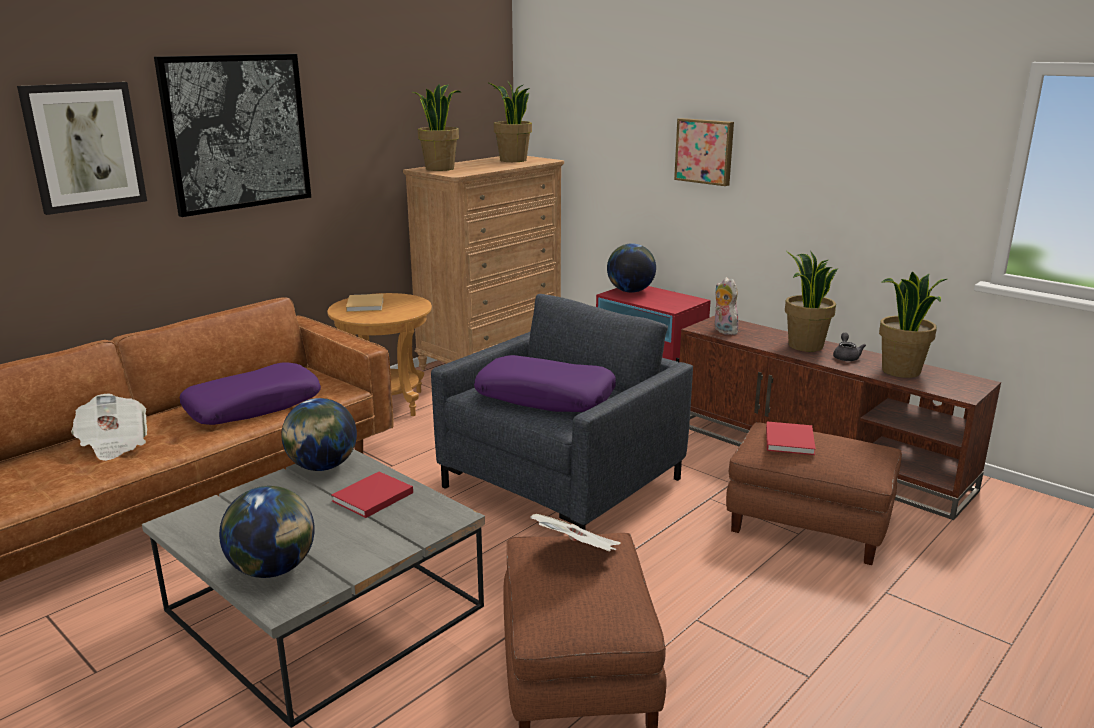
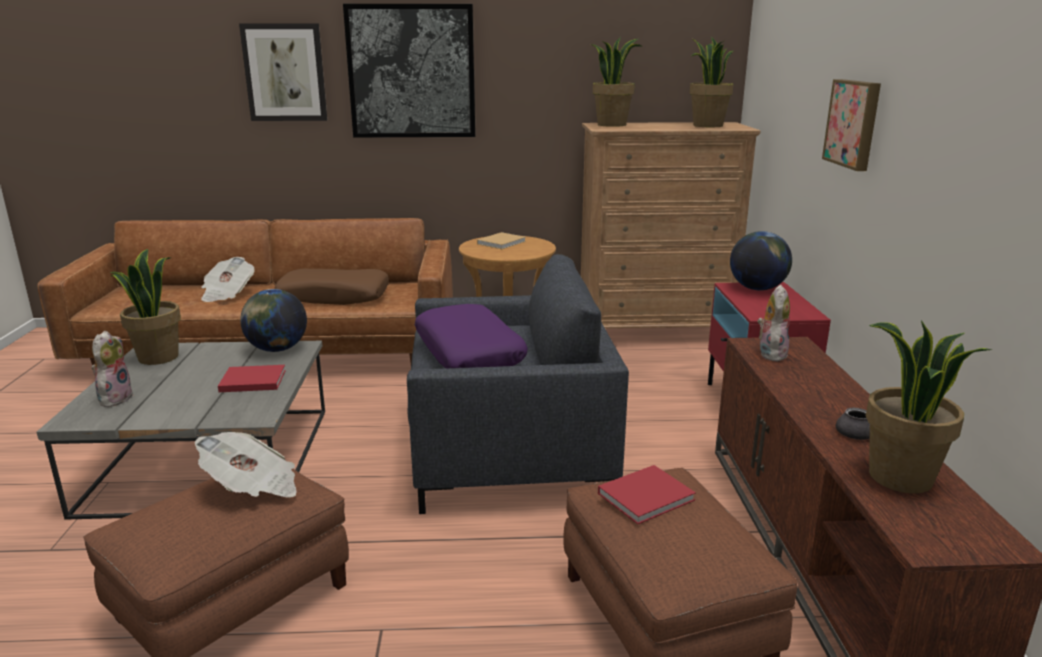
camera: 45 degrees right, 0 degrees up
(253, 406) = (334, 297): purple pillow -> brown pillow
(273, 569) = (115, 398): globe -> plush toy
(804, 346) = (833, 401): potted plant -> potted plant (158, 357)

